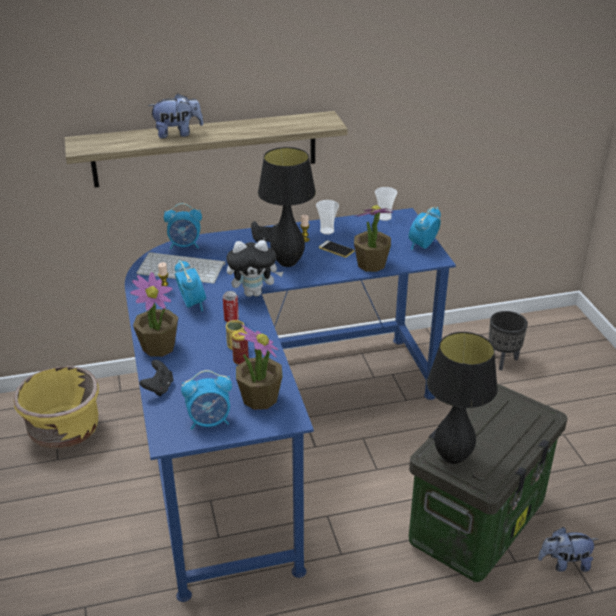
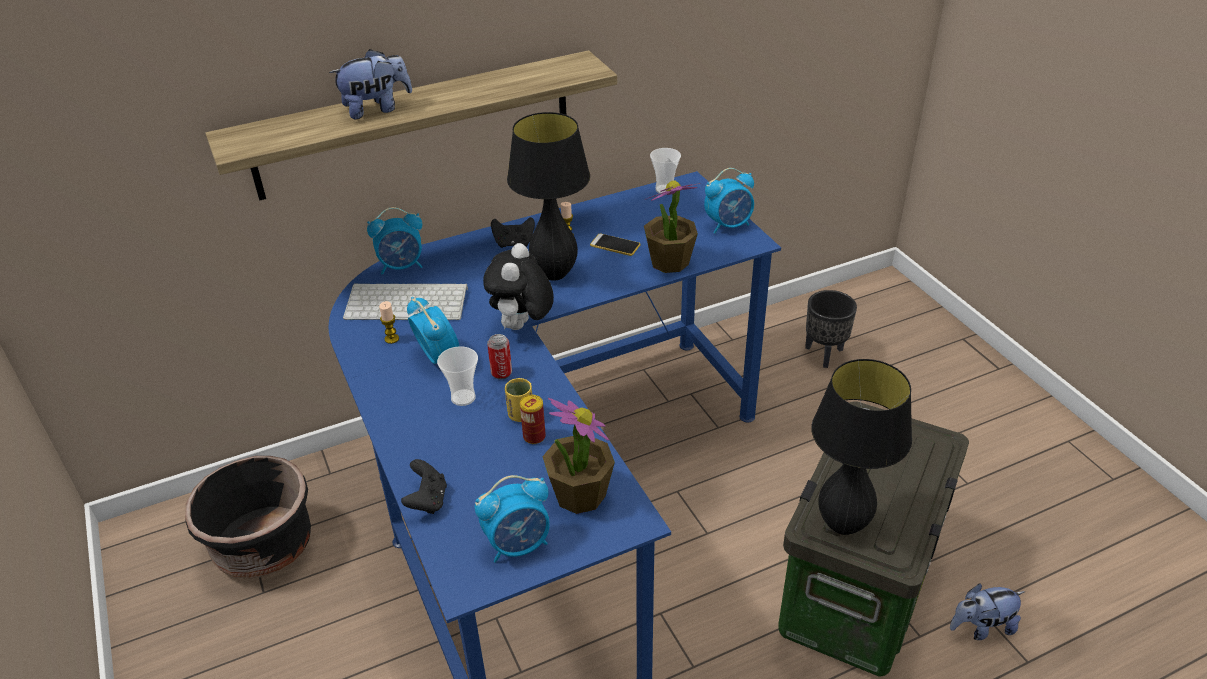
camera: 10 degrees left, 5 degrees up
(64, 431) = (264, 547): yellow planter -> black planter
(158, 347) = (408, 433): potted plant -> none
(254, 293) = (522, 327): plush toy -> plush toy turned 120 degrees clockwise
(327, 231) = (593, 219): cup -> cup (463, 397)
(422, 246) = (728, 225): alarm clock -> alarm clock turned 135 degrees counterclockwise

